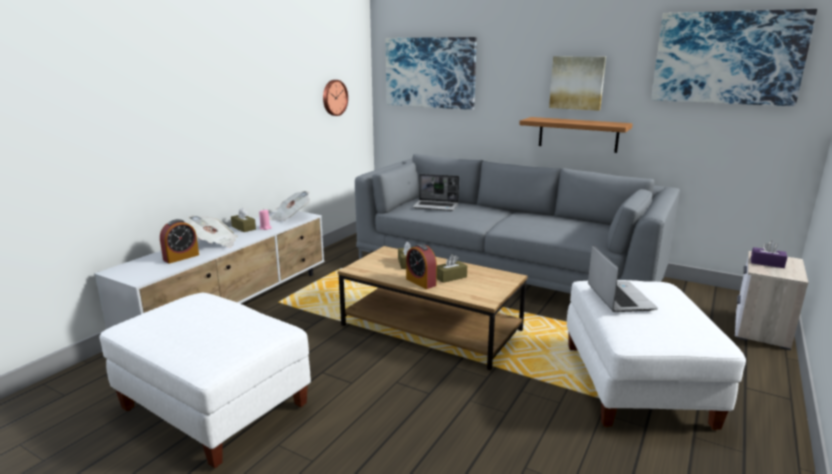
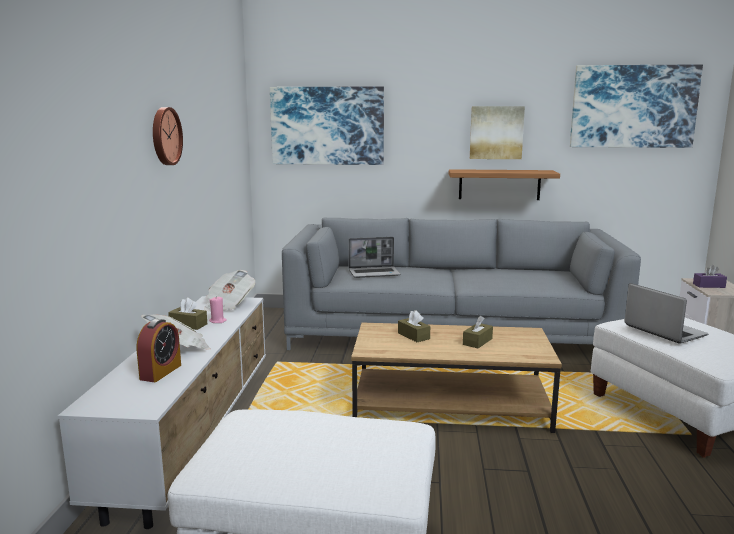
camera: 25 degrees left, 5 degrees down
(334, 97) = (227, 156): wall clock -> wall clock (165, 136)
(421, 282) = (456, 352): alarm clock -> none

